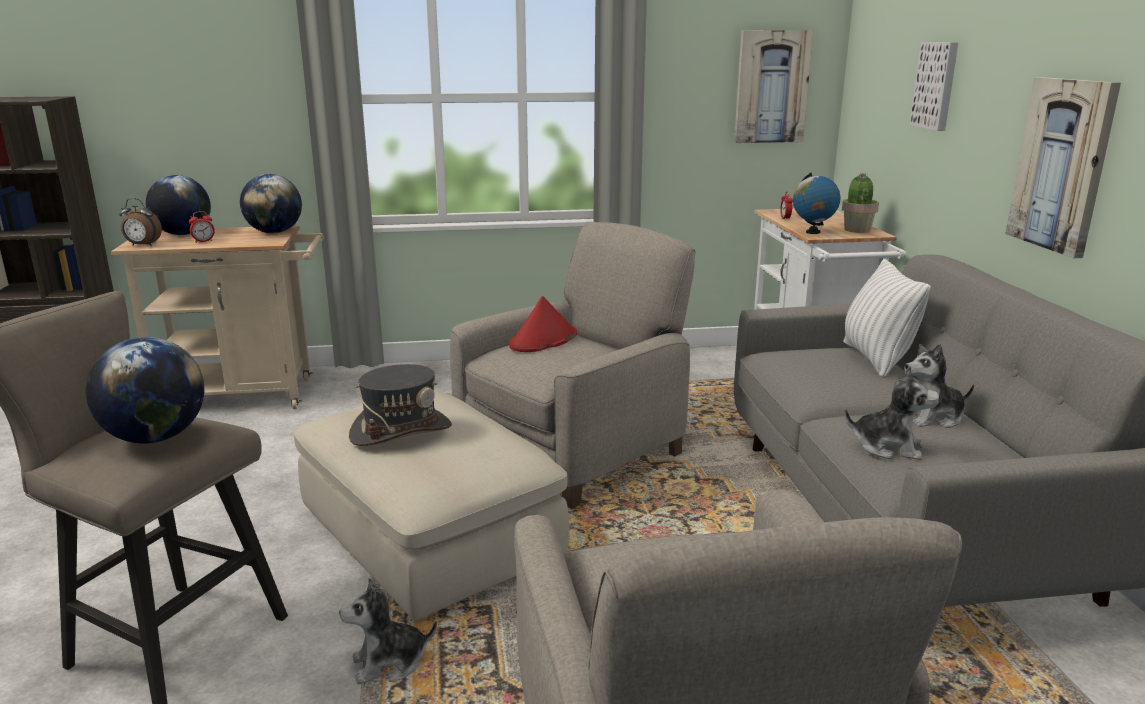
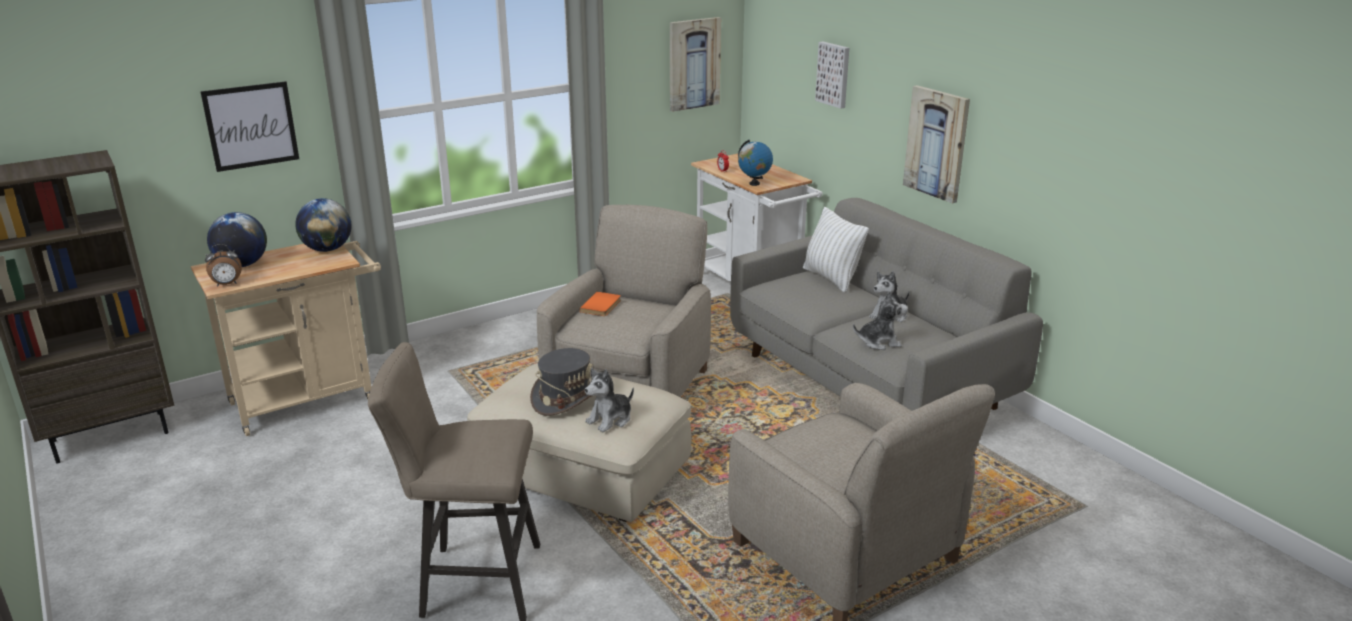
camera: 25 degrees left, 5 degrees up
(156, 438) = (486, 439): globe -> none
(203, 241) = (278, 270): alarm clock -> none
(227, 93) = (251, 126): none -> picture
(389, 663) = (634, 550): plush toy -> plush toy (610, 419)
(543, 340) = (602, 306): red hat -> orange book
(857, 230) = (781, 177): potted plant -> none

